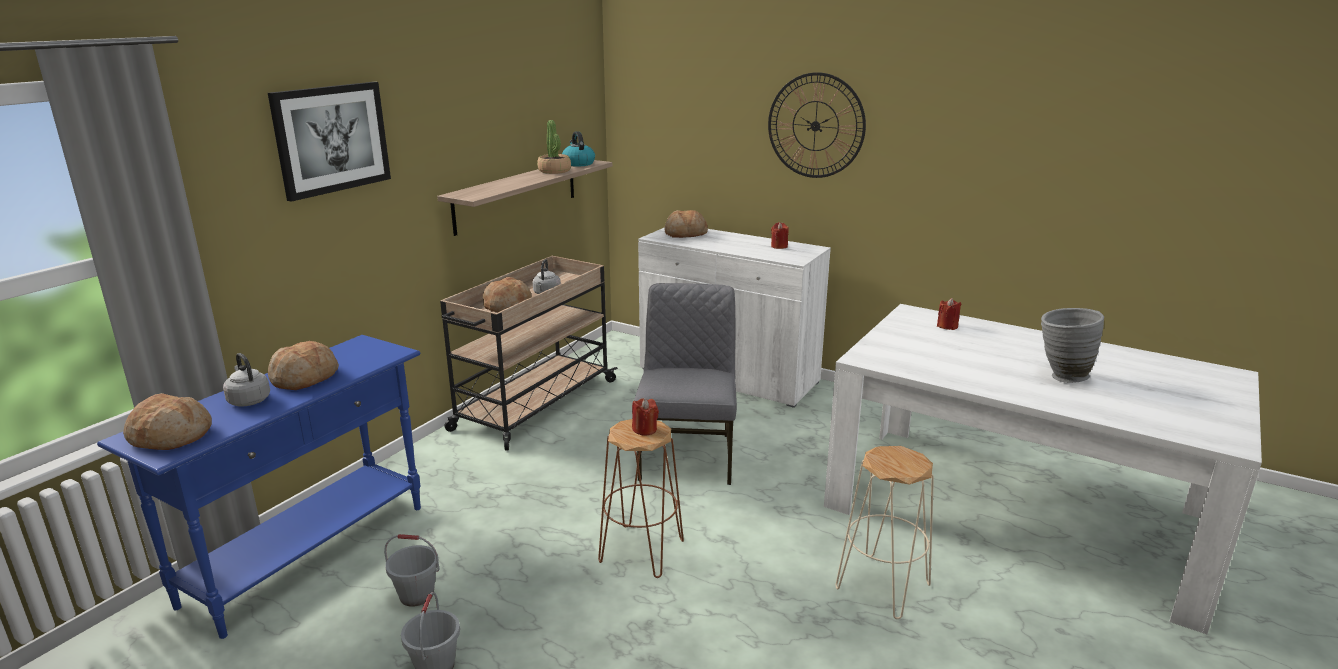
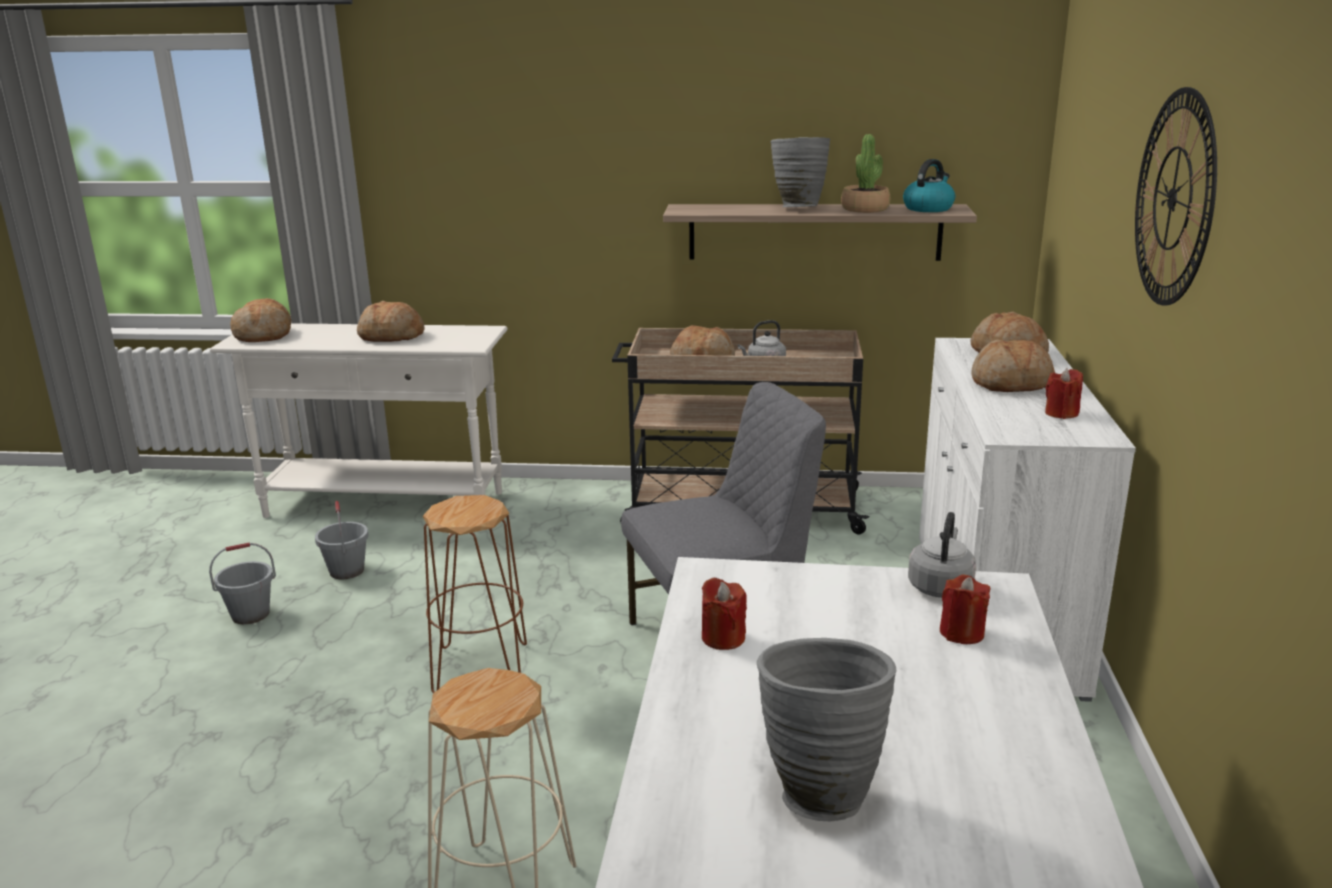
camera: 65 degrees right, 0 degrees up
(248, 400) = (337, 334): grey kettle -> grey kettle (940, 586)
(309, 554) = (385, 505): blue console table -> white console table
(331, 139) = (527, 114): picture -> none
(520, 178) = (797, 208): none -> grey vase
(644, 429) = (470, 511): red candle -> red candle (723, 638)
(729, 244) = (1011, 383): none -> bread

